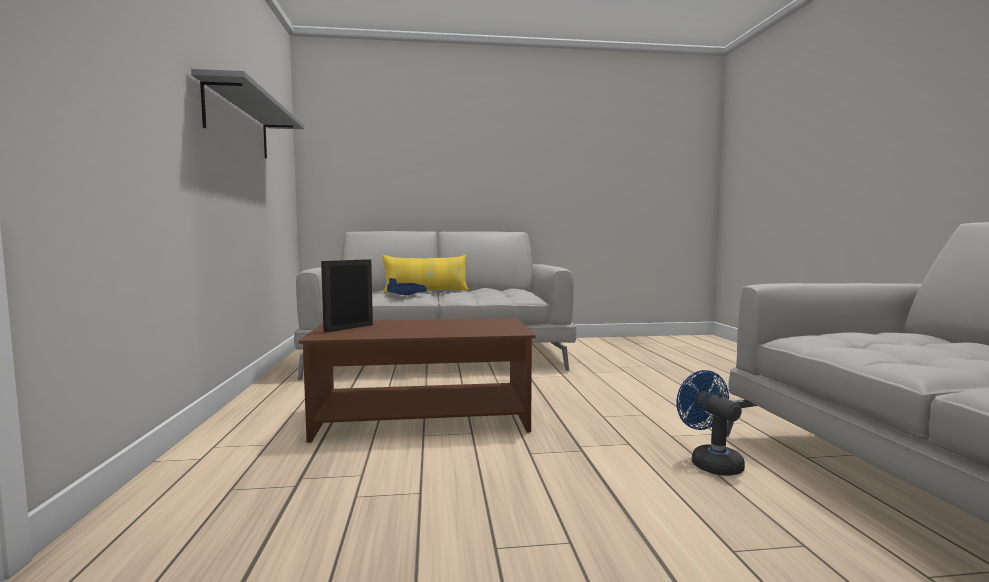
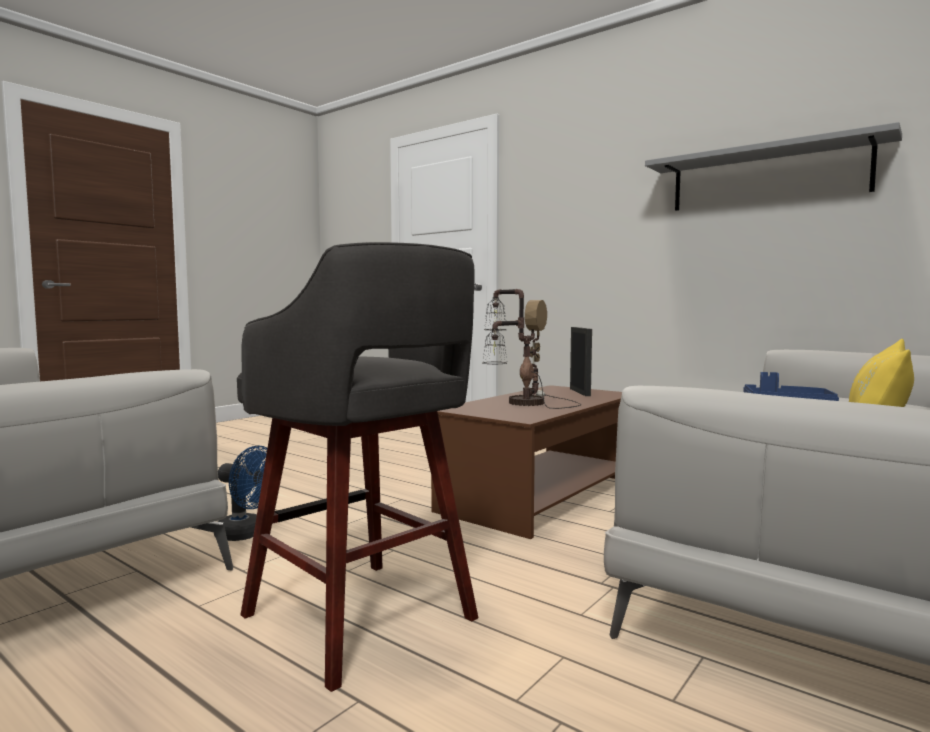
camera: 135 degrees right, 0 degrees up
(449, 327) = (524, 403): none -> table lamp
(656, 395) = (363, 620): none -> grey stool

